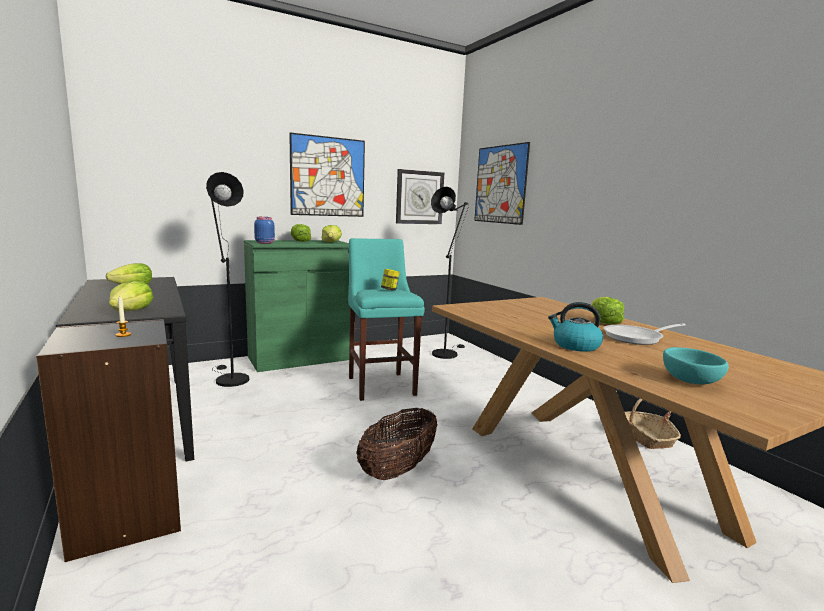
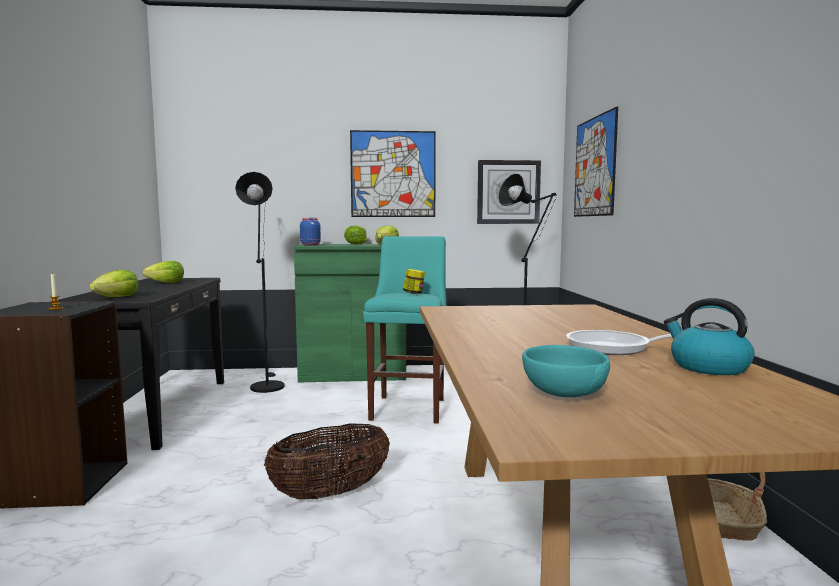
camera: 25 degrees right, 5 degrees down
(575, 346) = (495, 348): kettle -> kettle (708, 367)
(603, 321) = (613, 330): lettuce -> none

